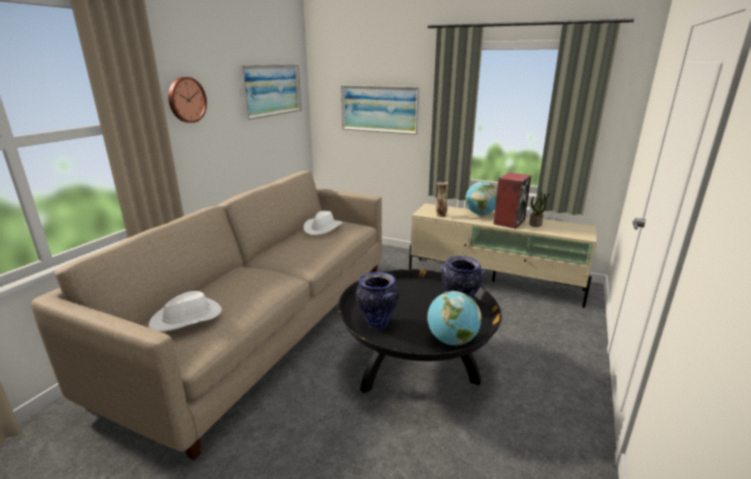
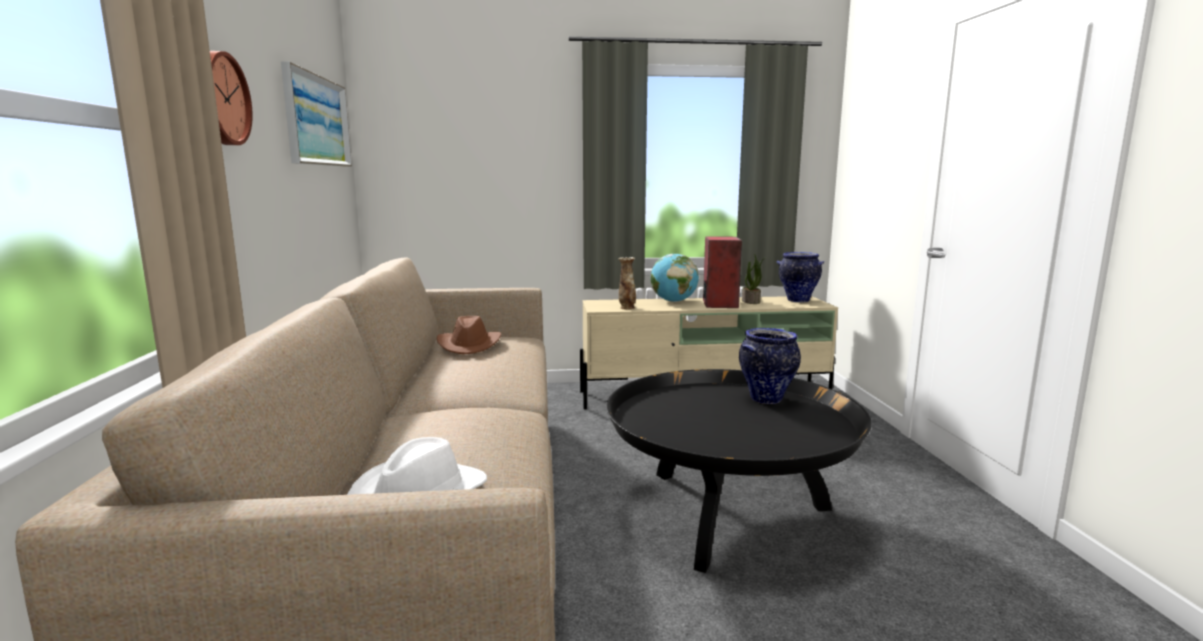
camera: 30 degrees left, 10 degrees down
(323, 228) = (470, 345): white hat -> brown hat
(376, 322) = (701, 443): vase -> vase (797, 300)
(379, 109) = (489, 163): picture -> none
(451, 340) = (822, 437): globe -> none

